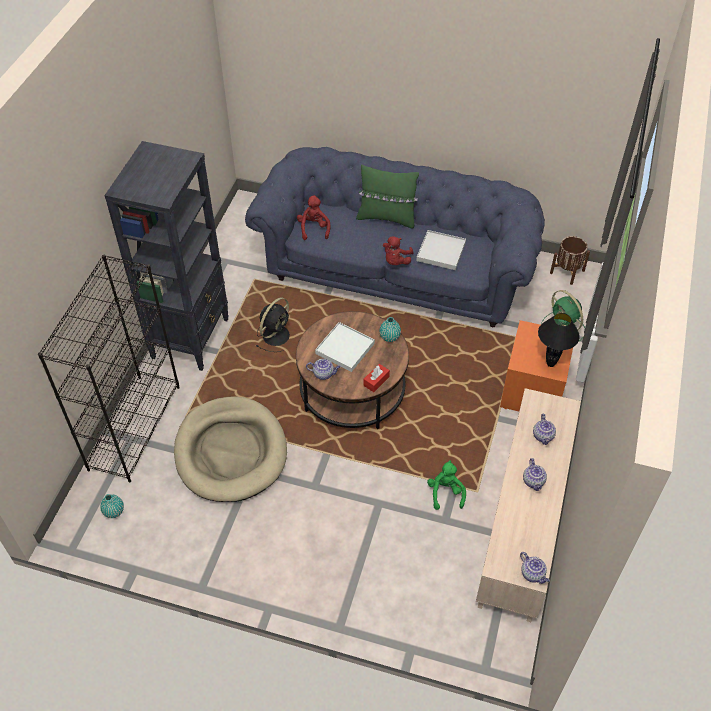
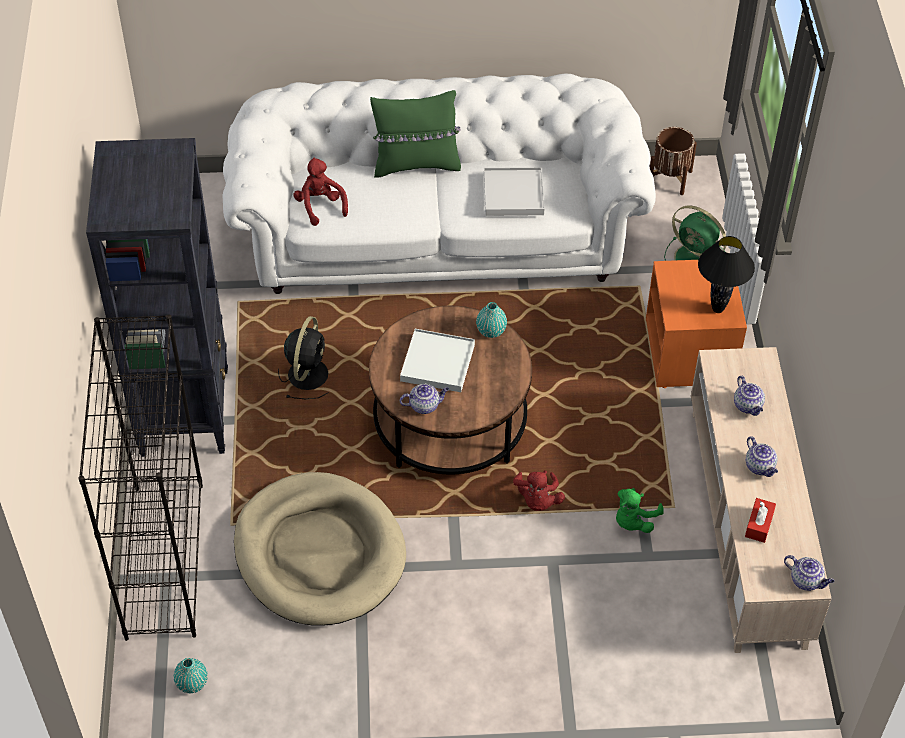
camera: 20 degrees left, 0 degrees up
(376, 381) = (500, 395): red tissue box -> red tissue box (759, 524)
(396, 261) = (457, 223): red plush toy -> red plush toy (537, 500)
(396, 269) = (436, 235): blue sofa -> white sofa
(445, 493) = (633, 521): green plush toy -> green plush toy turned 120 degrees counterclockwise

